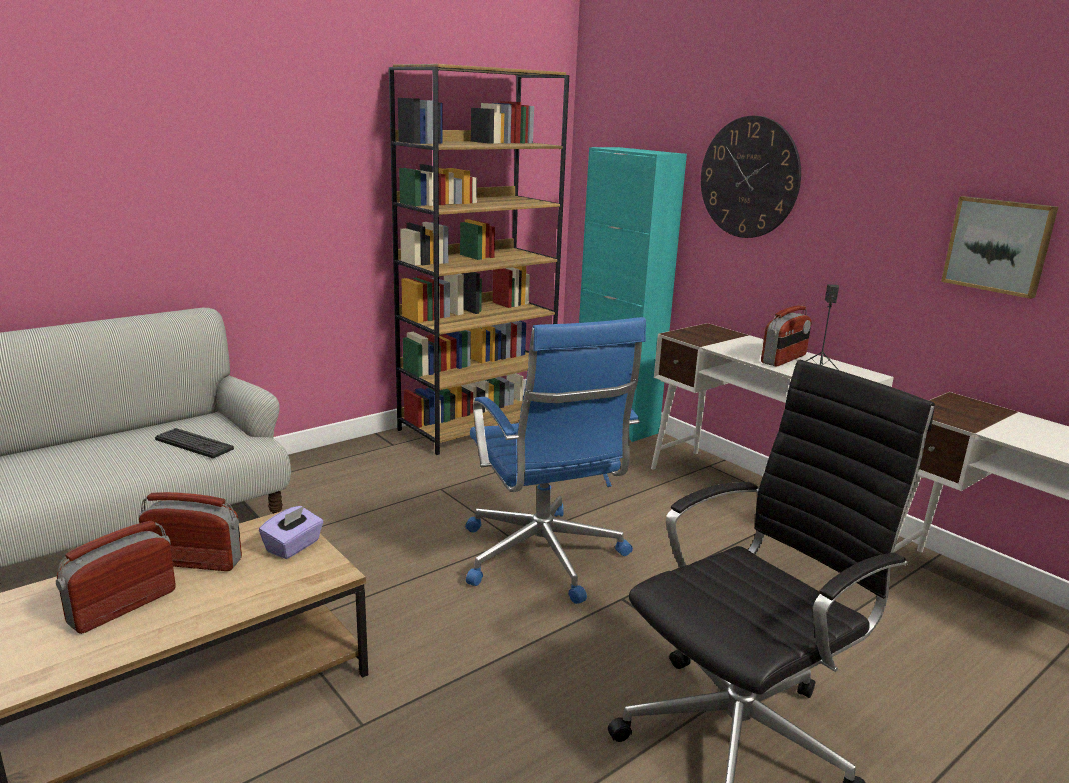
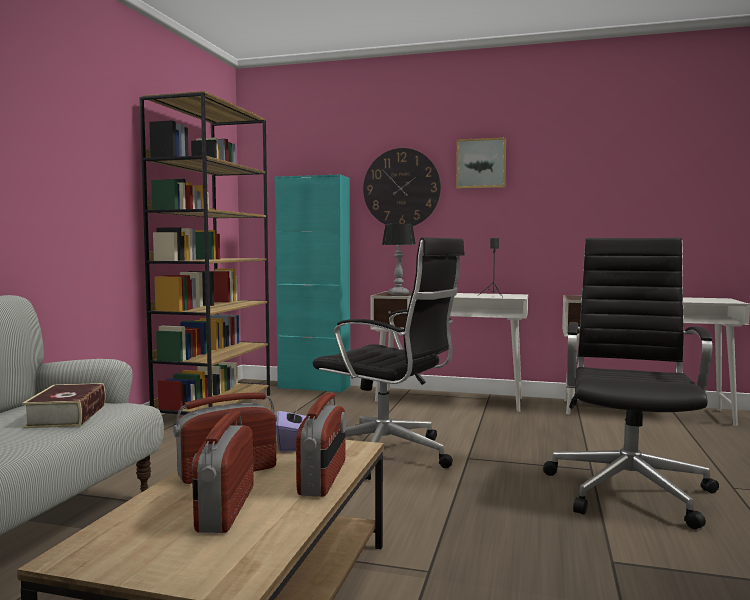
camera: 35 degrees left, 15 degrees down
(194, 444) = (67, 416): keyboard -> book
(543, 558) = (388, 455): blue office chair -> black office chair
(699, 338) = (399, 294): none -> table lamp
(784, 359) = (464, 295): radio -> radio (323, 478)
(999, 245) = (572, 205): picture -> picture (481, 163)

